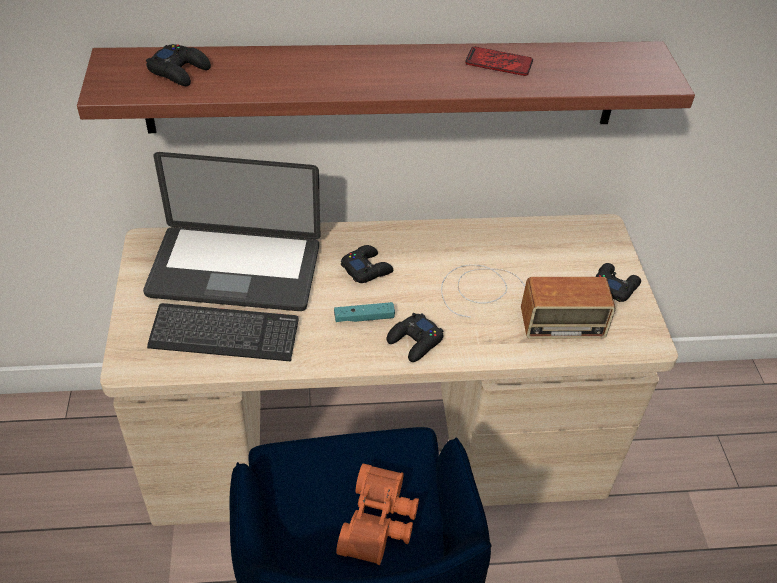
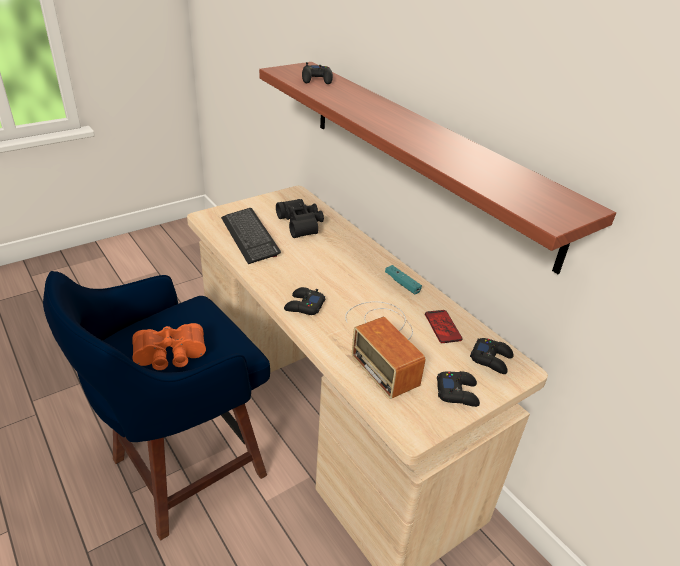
camera: 60 degrees right, 10 degrees down
(235, 270) = (301, 224): laptop -> black binoculars
(364, 318) = (306, 279): turquoise game controller -> turquoise game controller (402, 283)
(366, 268) = (350, 268): black game controller -> black game controller (491, 359)
(499, 62) = (464, 153): phone -> phone (442, 327)

